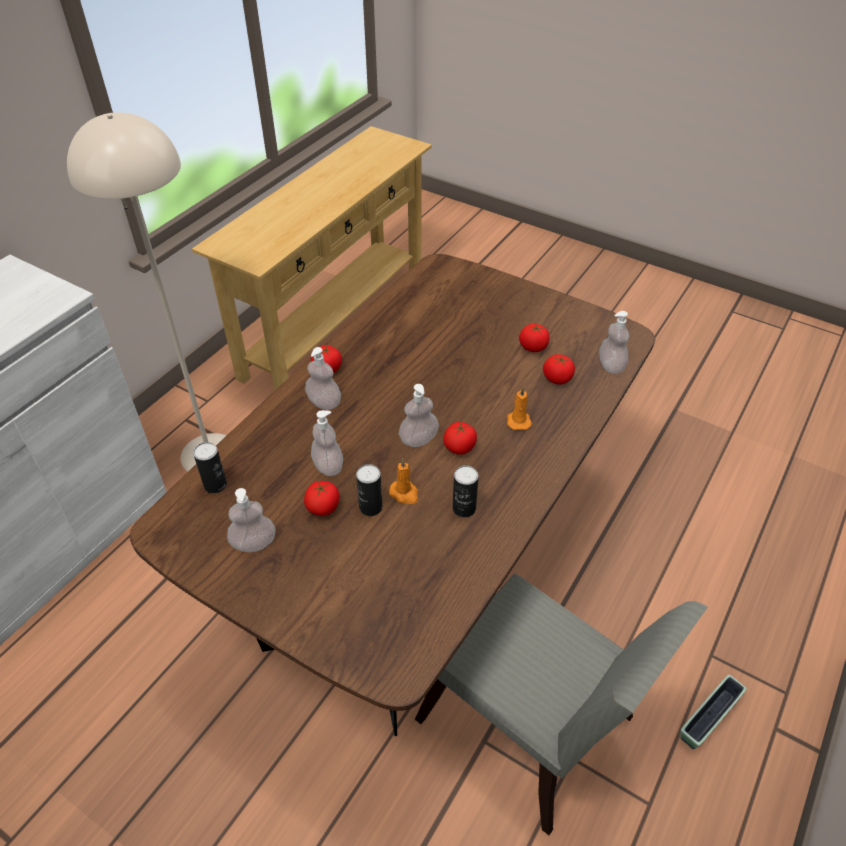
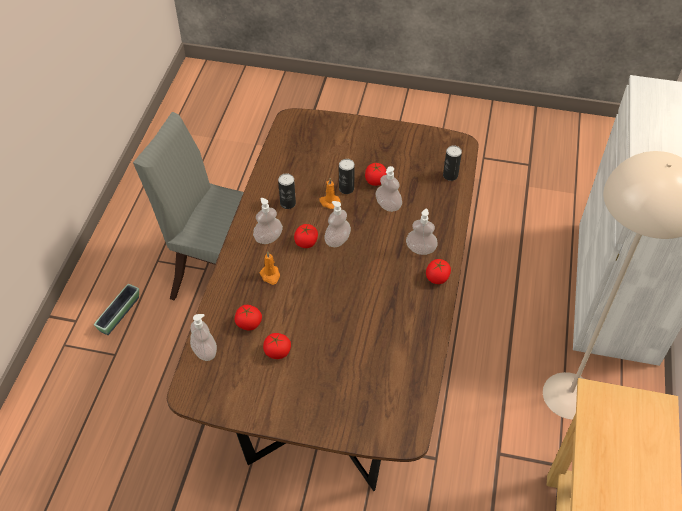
camera: 160 degrees right, 5 degrees up
(254, 543) = (402, 152): soap dispenser -> soap dispenser (268, 238)

